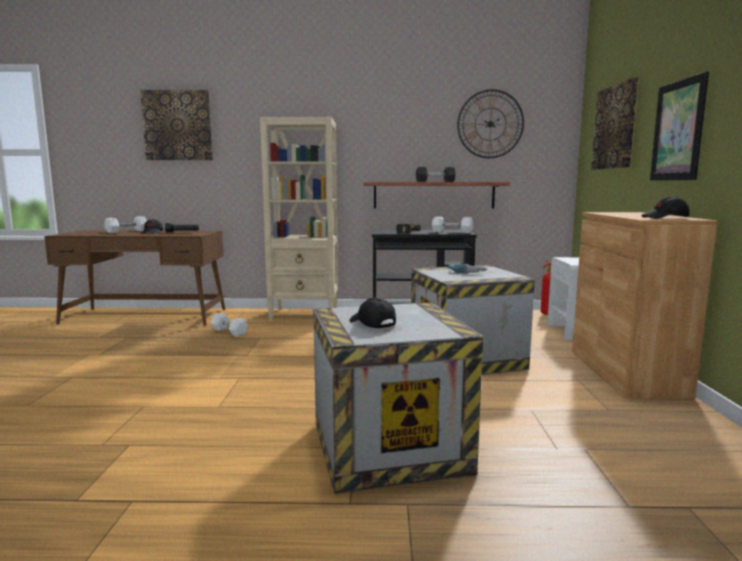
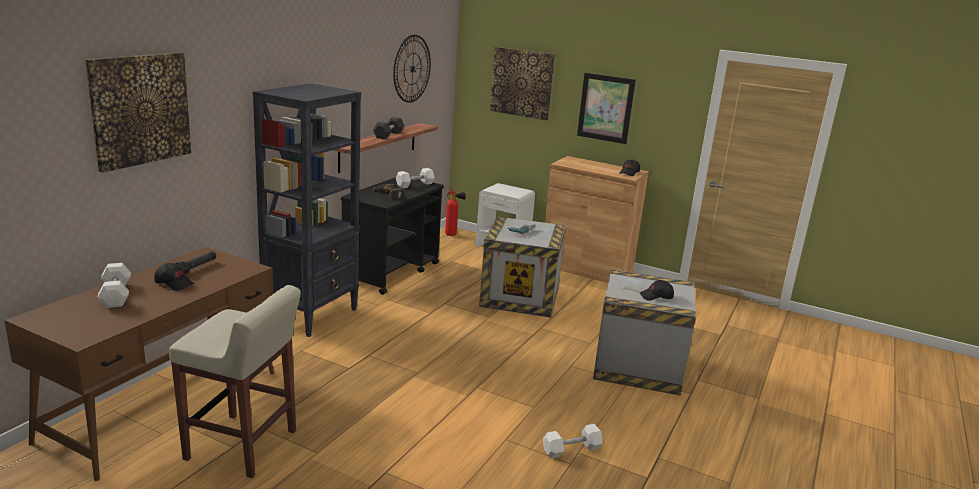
camera: 65 degrees left, 10 degrees up
(102, 338) = (243, 446): none -> beige stool
(229, 332) = (323, 365): white dumbbell -> white dumbbell (571, 450)
(305, 315) = (312, 315): beige bookcase -> black bookcase

